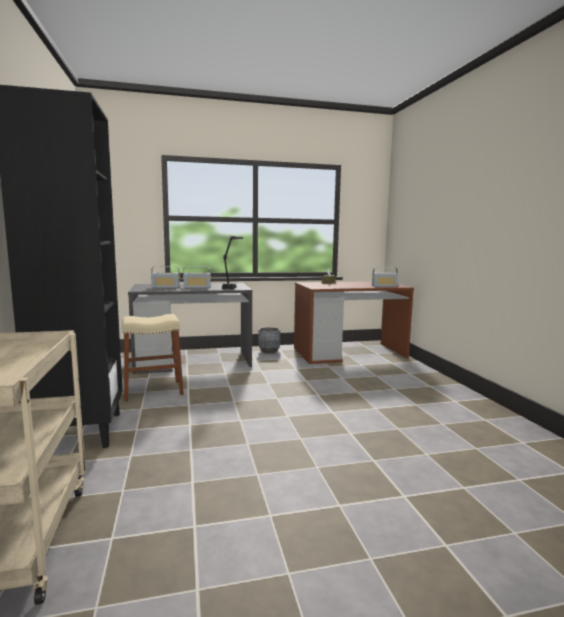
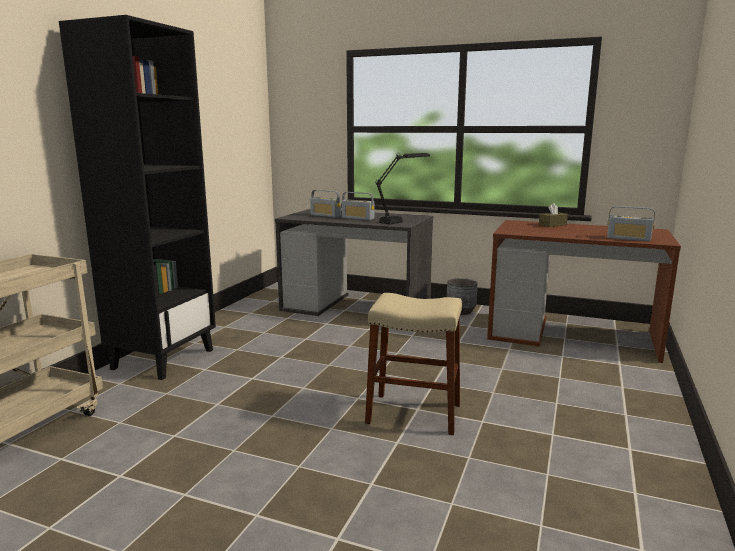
camera: 35 degrees right, 5 degrees up
(153, 390) = (271, 333): beige stool -> beige stool (414, 413)

